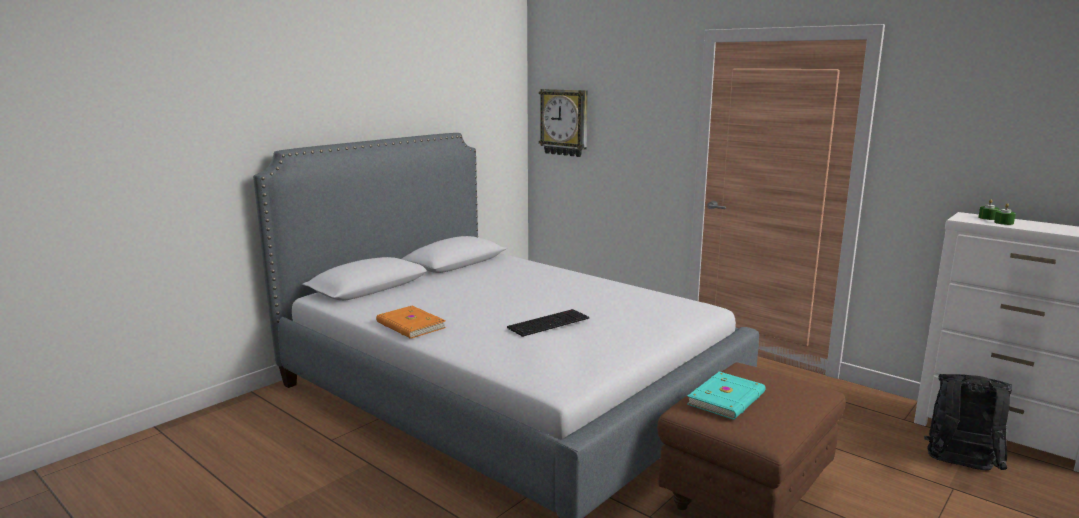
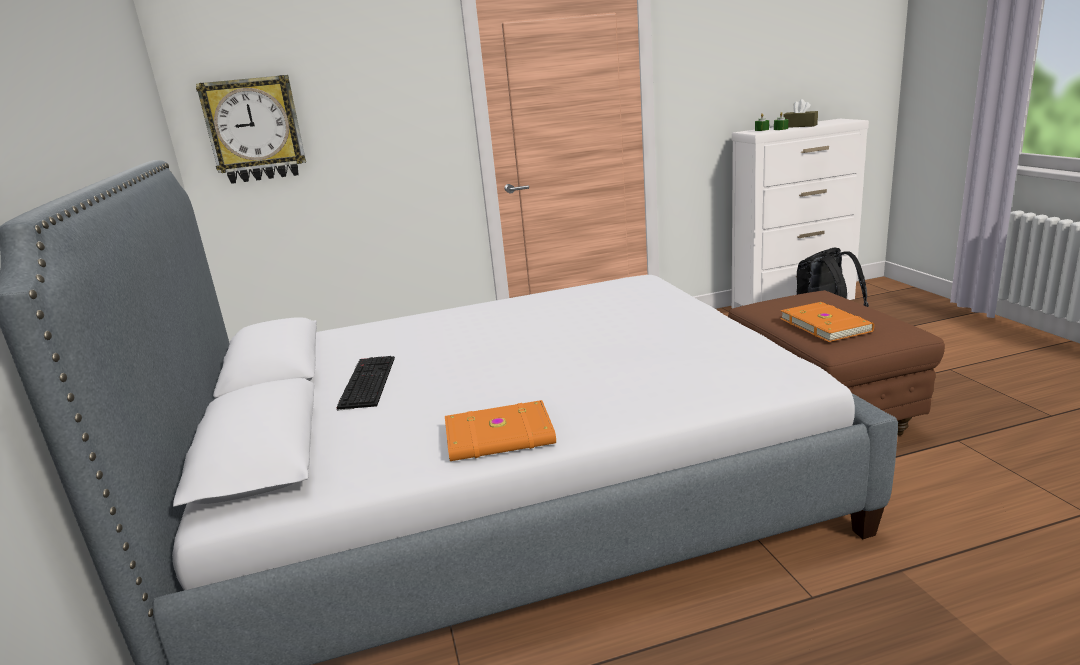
camera: 55 degrees left, 5 degrees up
(548, 322) = (608, 346): keyboard -> keyboard (366, 382)
(728, 399) = (826, 325): turquoise book -> orange book
(1041, 226) = (800, 126): none -> brown tissue box

